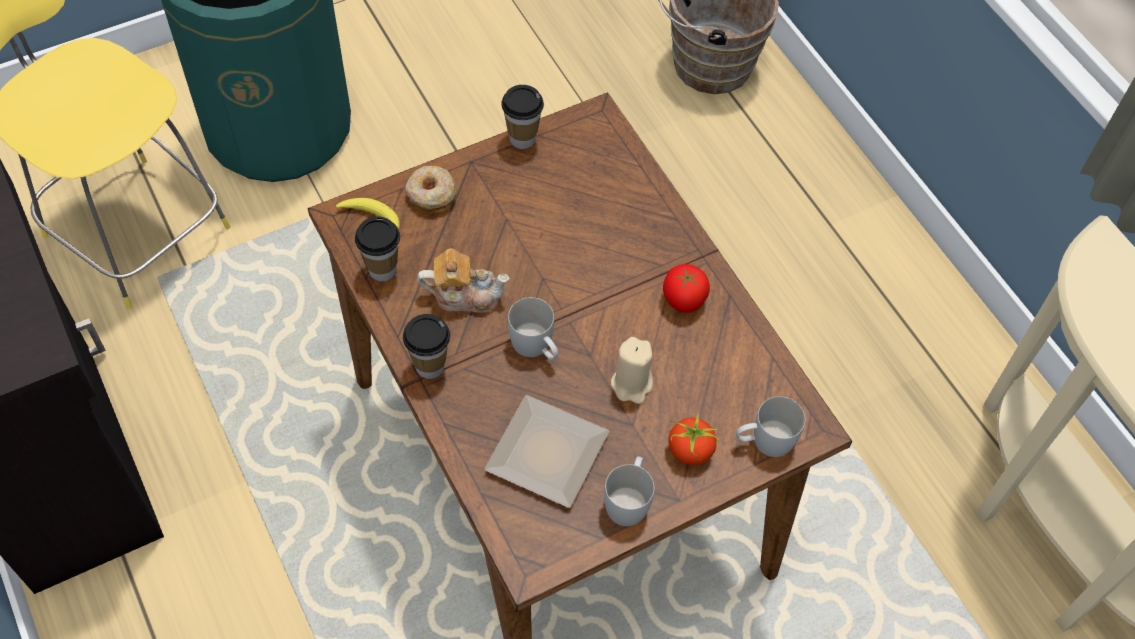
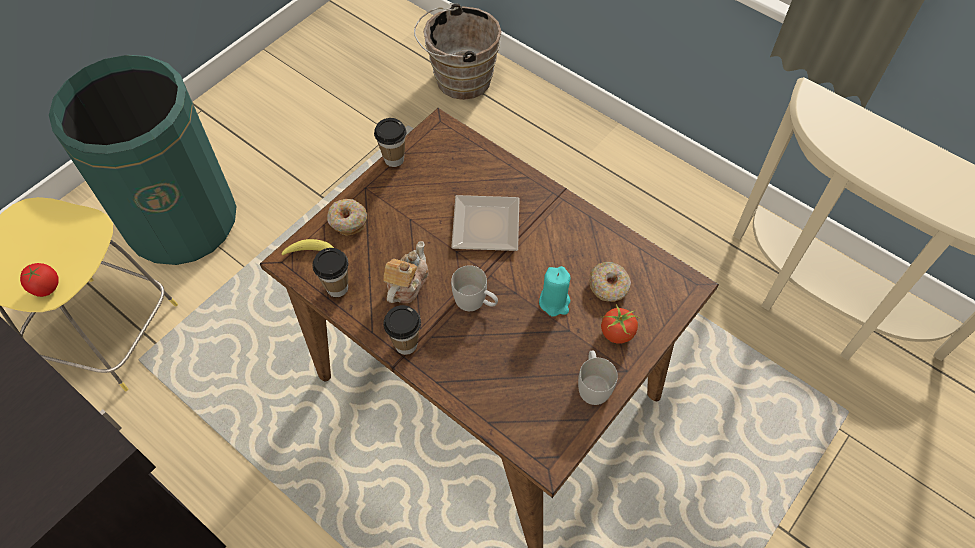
camera: 20 degrees left, 0 degrees up
(465, 295) = (406, 283): teapot -> teapot turned 45 degrees counterclockwise
(551, 452) = (523, 372): plate -> plate (488, 224)
(632, 384) = (554, 302): beige candle -> turquoise candle
(683, 300) = (560, 231): tomato -> tomato (46, 288)
(709, 390) = (609, 286): none -> donut
(764, 441) = (662, 307): white mug -> none

